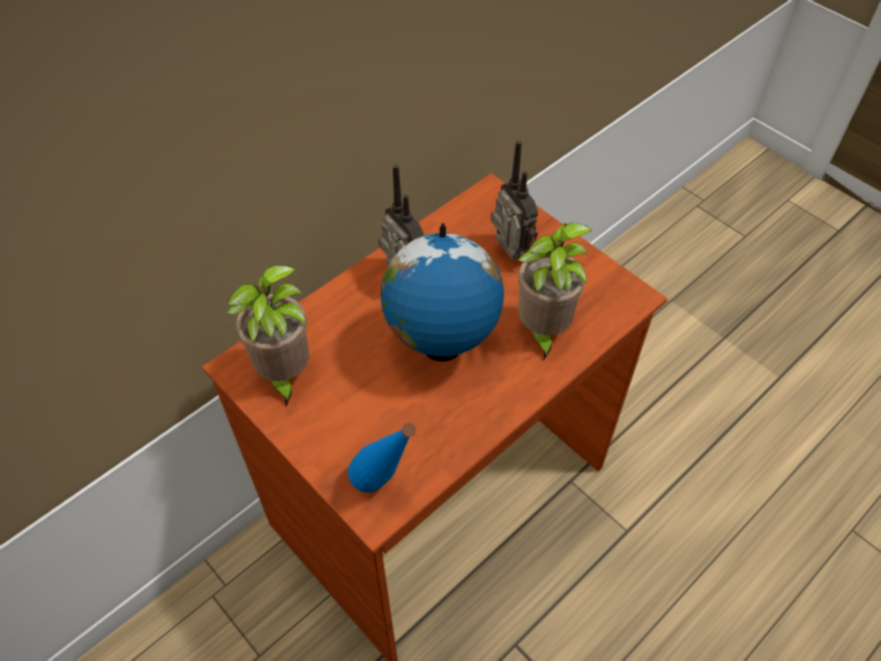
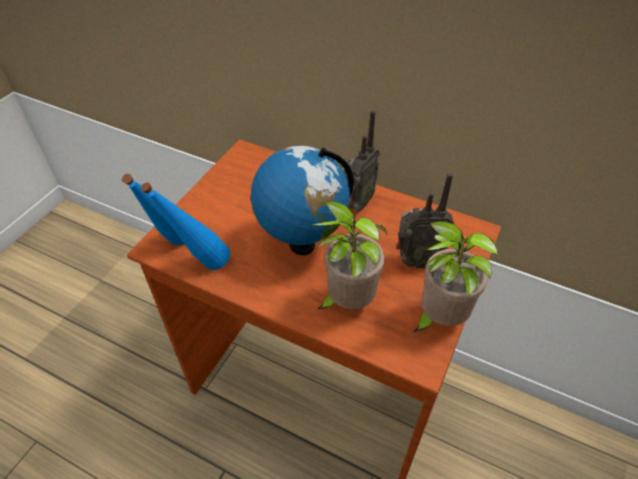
camera: 70 degrees right, 5 degrees down
(284, 375) = (245, 173): potted plant -> potted plant (438, 318)
(433, 462) = (201, 266): none -> blue bottle
(509, 255) = (416, 260): radio -> radio turned 45 degrees clockwise

